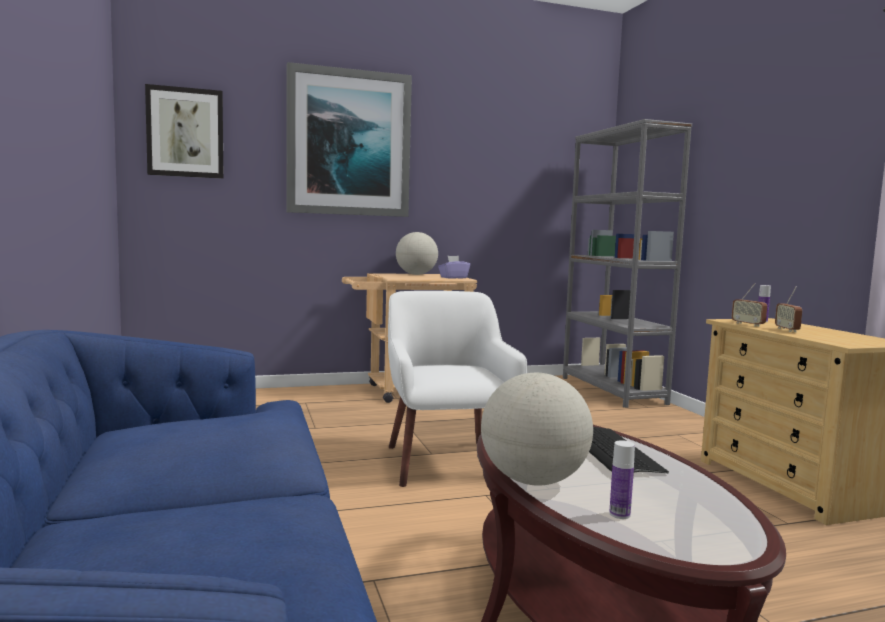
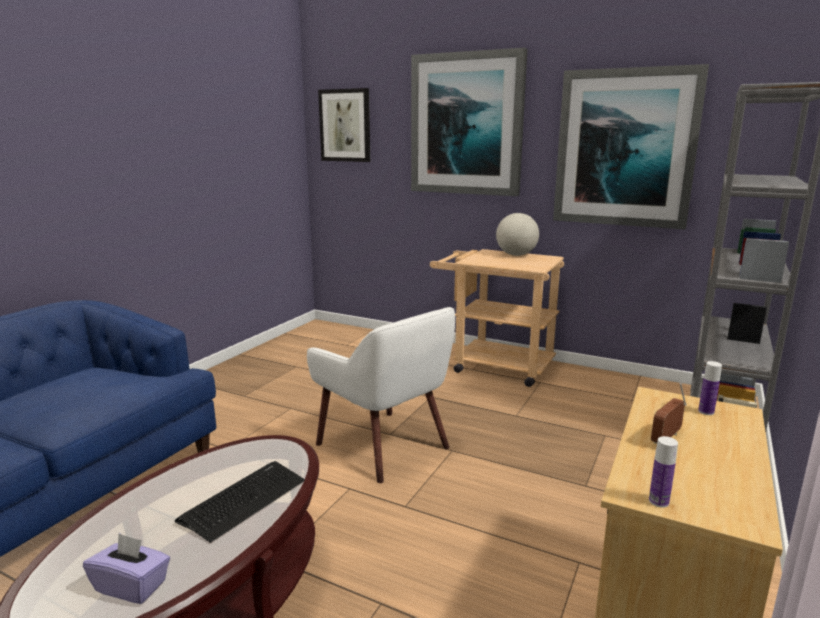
camera: 45 degrees right, 10 degrees up
(446, 461) = (385, 445): white armchair -> white armchair turned 105 degrees clockwise
(453, 277) = (531, 265): purple tissue box -> purple tissue box (132, 586)
(496, 175) = (625, 148): none -> picture
(533, 481) = (131, 499): globe -> none
(619, 514) = (89, 554): bottle -> bottle (658, 501)
(748, 324) = (651, 412): radio -> none

